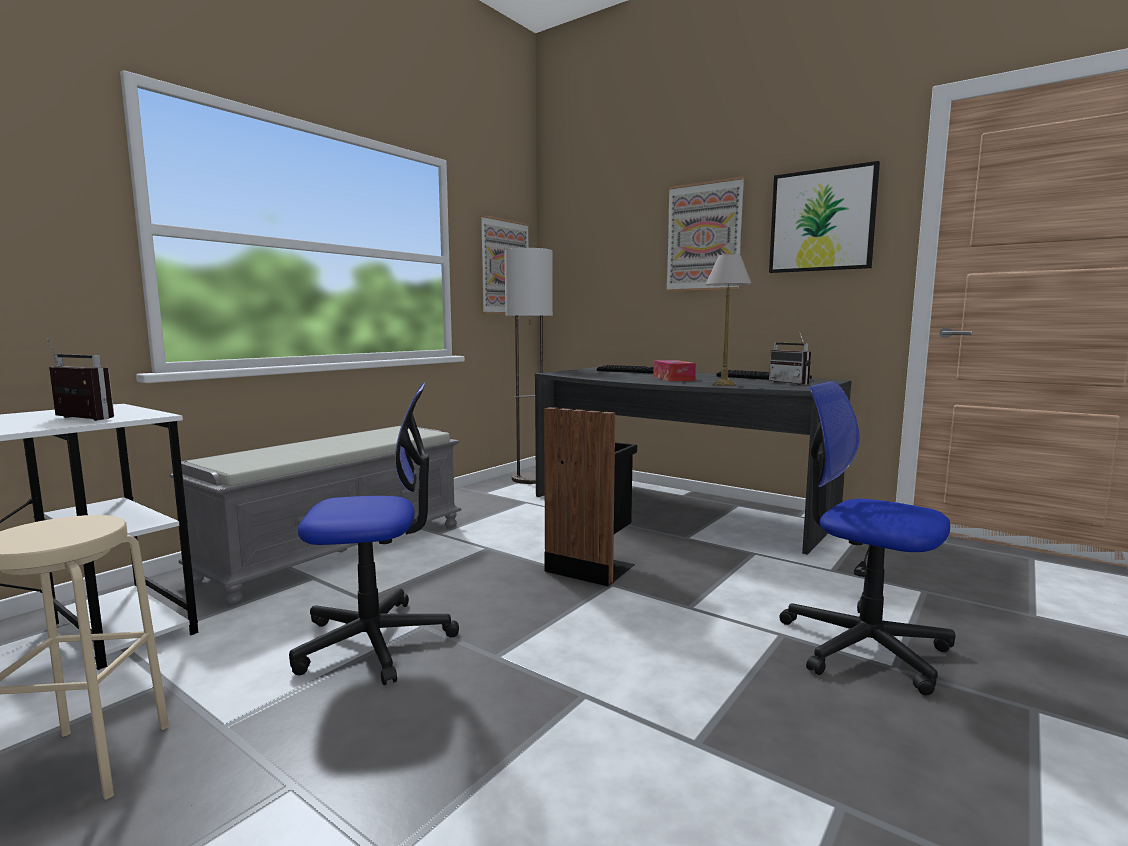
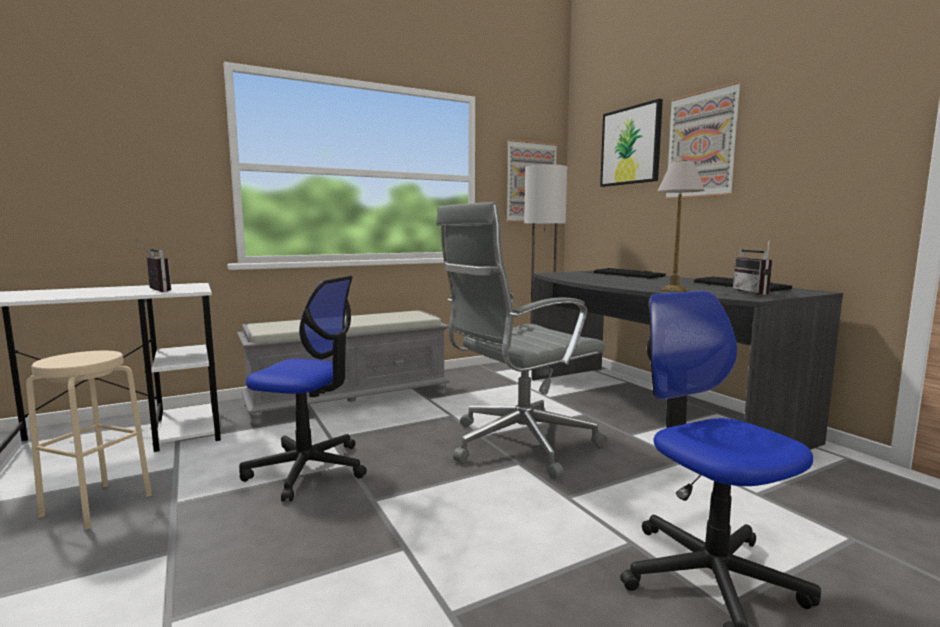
camera: 25 degrees right, 0 degrees up
(591, 566) = (518, 444): black trash can -> grey office chair
(673, 378) = (642, 282): tissue box -> none
(822, 220) = (820, 118): picture -> picture (630, 146)

